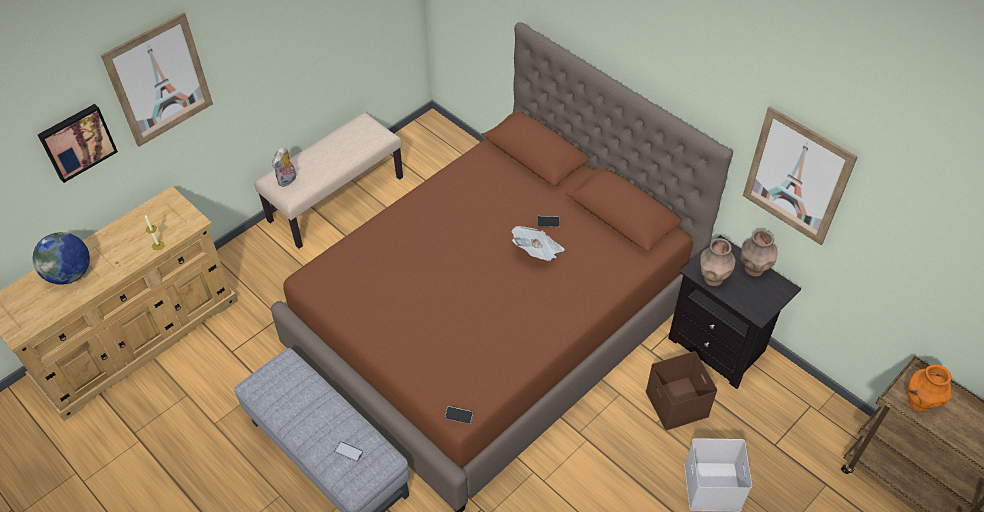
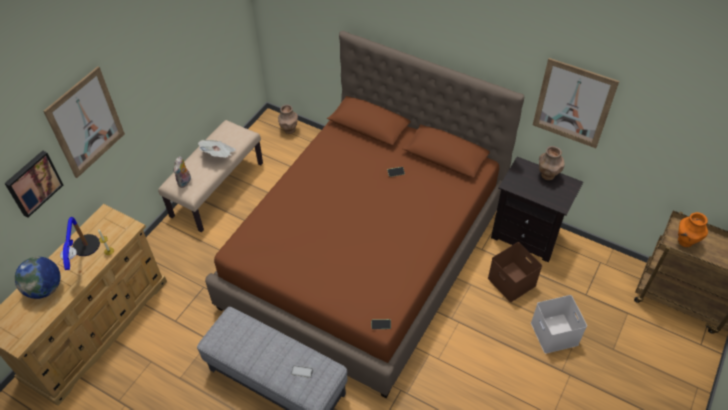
camera: 15 degrees left, 0 degrees up
(128, 247) = (85, 257): none -> table lamp
(537, 252) = (395, 195): newspaper -> newspaper (219, 154)
(712, 278) = (522, 188): brown vase -> brown vase (289, 130)

